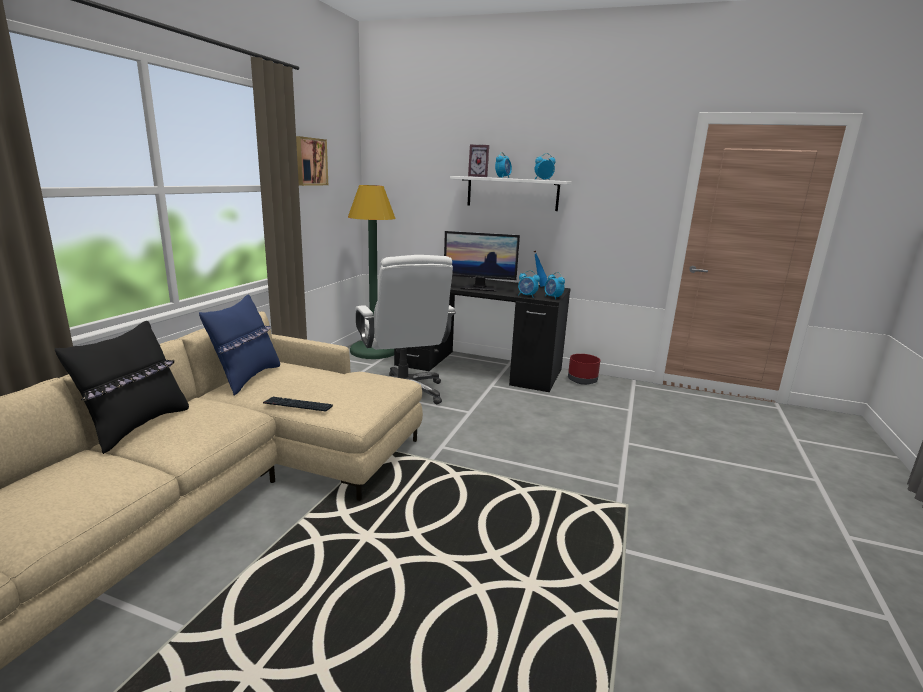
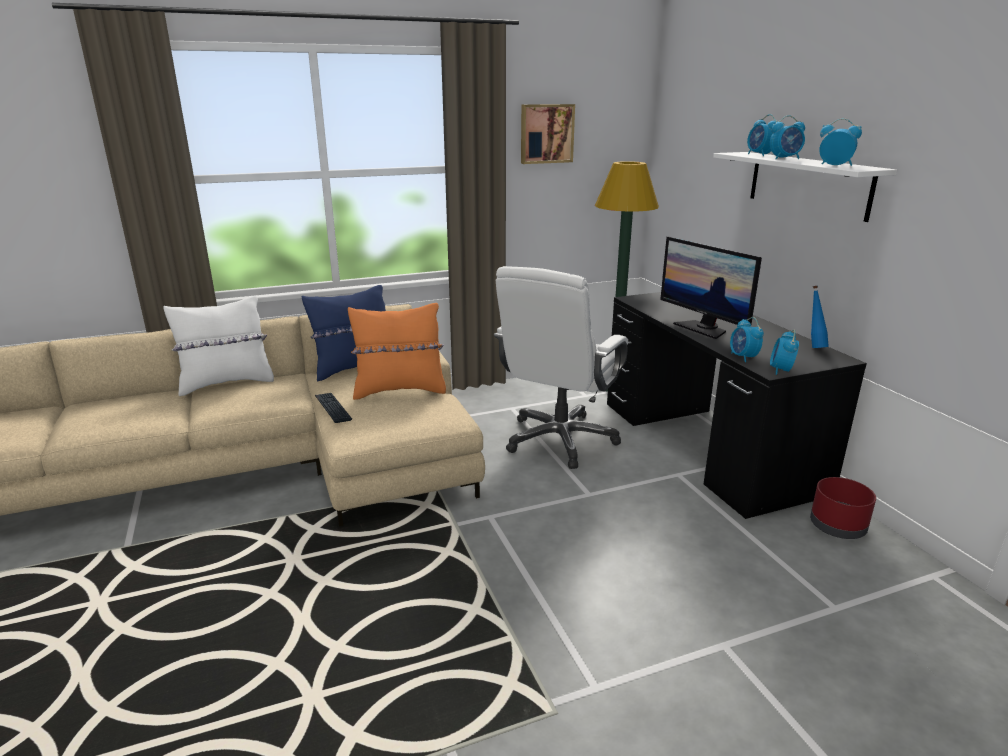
camera: 50 degrees right, 5 degrees up
(137, 426) = (227, 383): black pillow -> white pillow
(324, 378) = (400, 390): none -> orange pillow
(479, 176) = (760, 155): picture frame -> alarm clock

